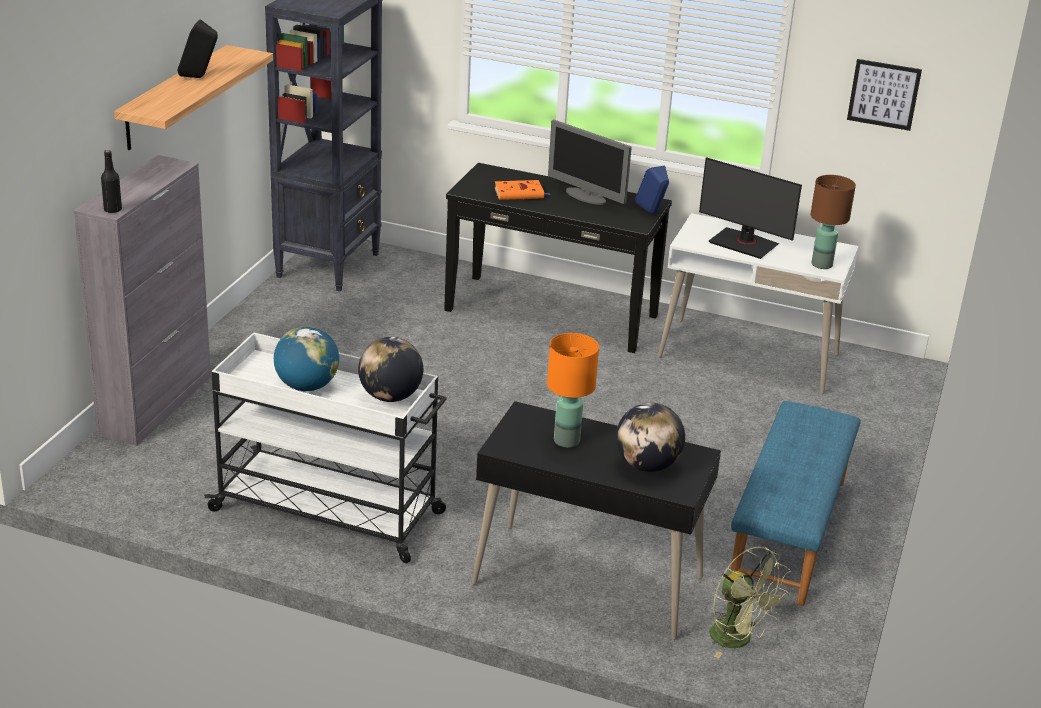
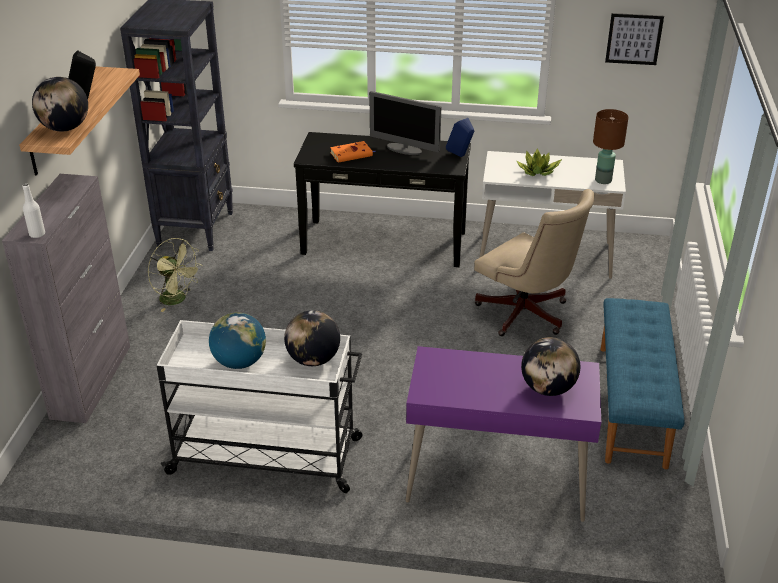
camera: 10 degrees left, 5 degrees up
(113, 210) = (37, 234): black bottle -> white bottle
(168, 102) = (65, 128): none -> globe
(566, 441) = (474, 377): orange table lamp -> none
(587, 581) = (496, 480): black desk -> purple desk
(697, 418) = (527, 316): none -> beige office chair
(738, 640) = (632, 511): green fan -> green fan (177, 300)
(744, 243) = (538, 171): monitor -> potted plant

